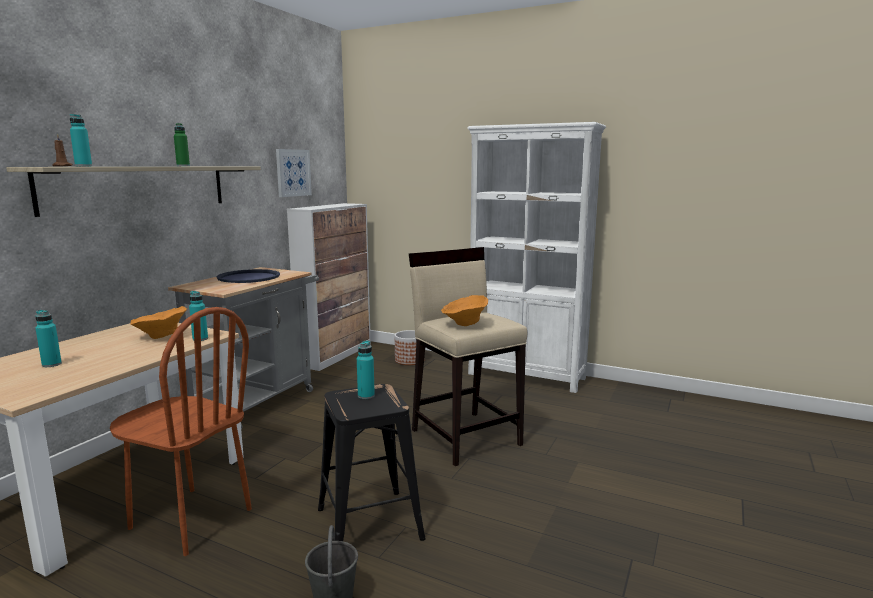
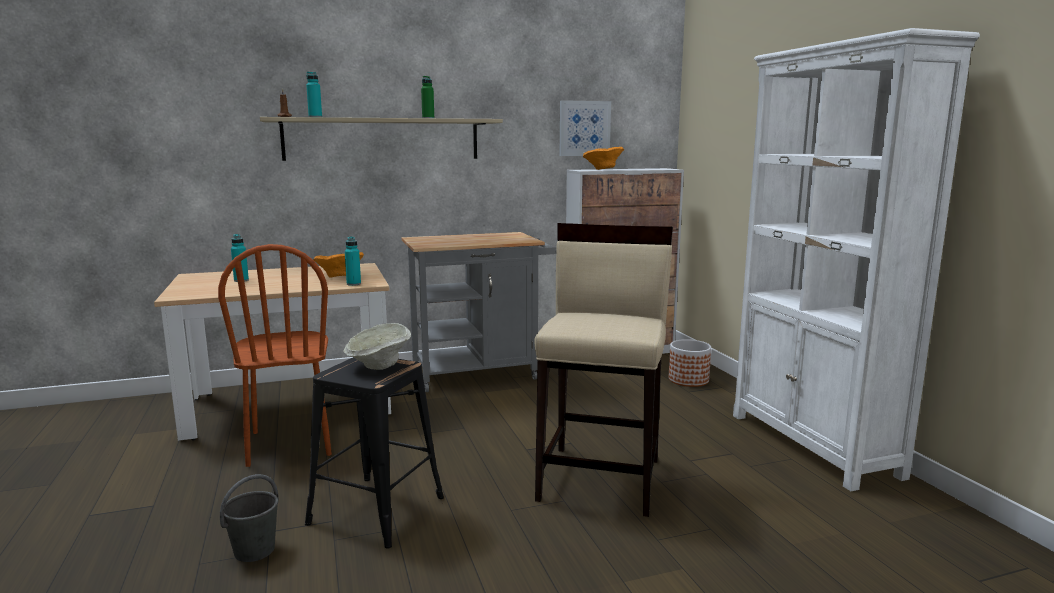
camera: 45 degrees right, 0 degrees up
(249, 277) = (479, 238): blue tray -> none
(366, 396) = (378, 366): turquoise bottle -> beige bowl
(464, 324) = (580, 322): orange bowl -> orange bowl (603, 169)

